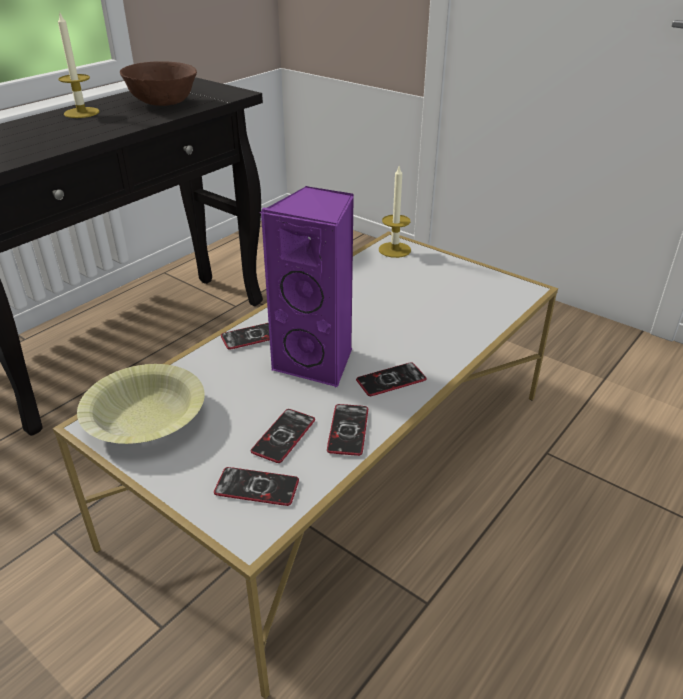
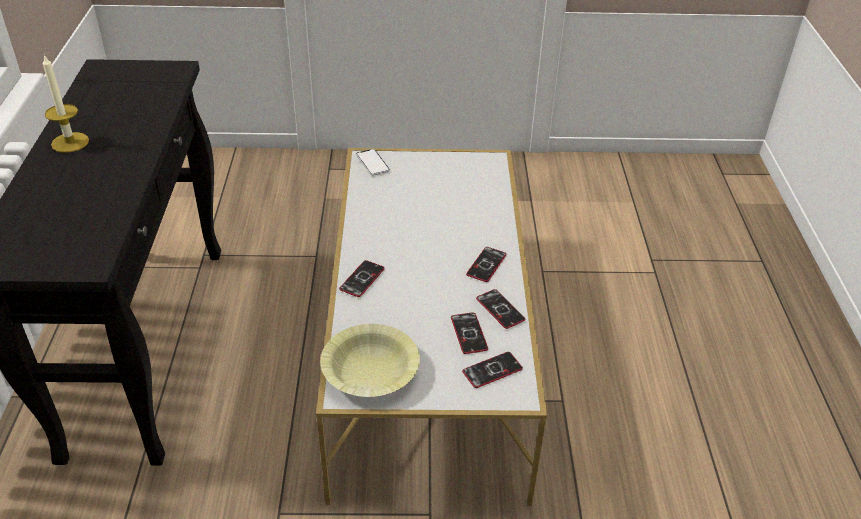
camera: 40 degrees left, 5 degrees up
(164, 103) = (130, 104): brown bowl -> none
(318, 362) = (428, 275): purple speaker -> none
(394, 250) = (372, 163): candle -> phone

